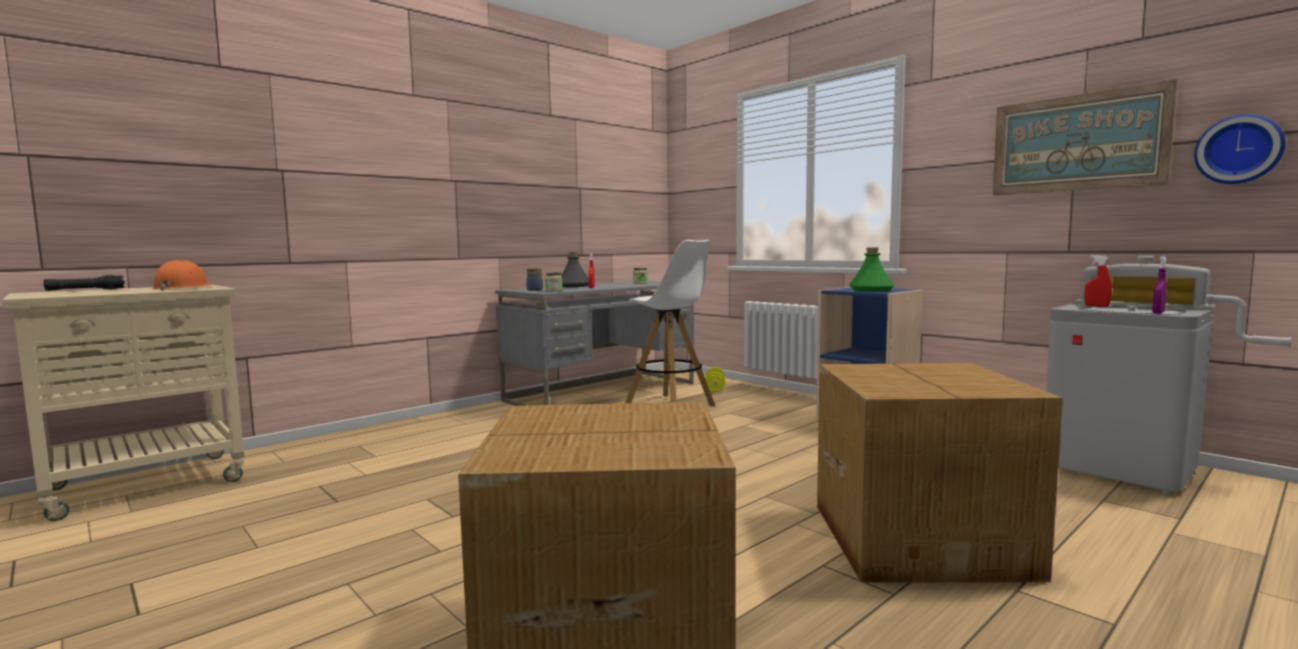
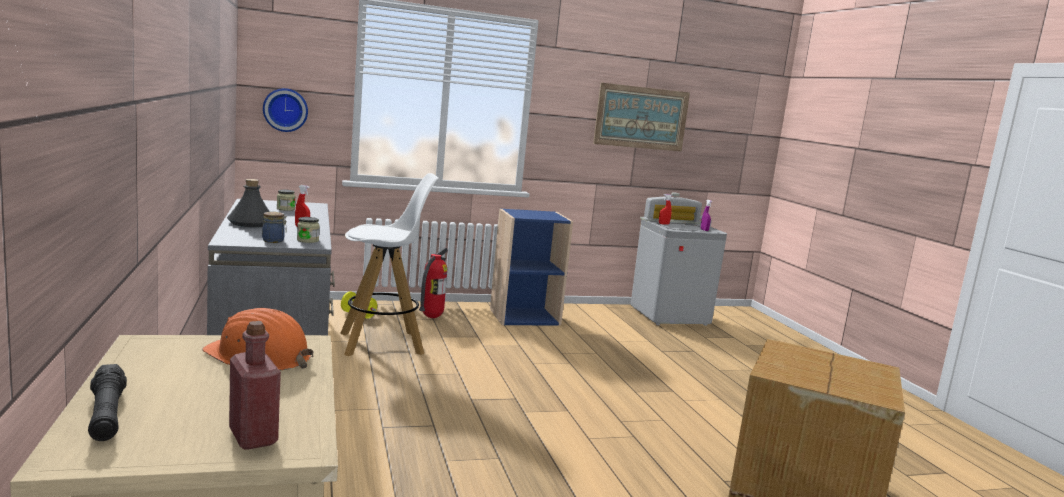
camera: 65 degrees left, 5 degrees up
(48, 295) = (253, 436): none -> red bottle
(767, 401) = (431, 317): none -> fire extinguisher
(871, 290) = (539, 215): green bottle -> none
(920, 538) = (722, 384): cardboard box -> none
(1239, 150) = (708, 137): wall clock -> wall clock (285, 110)

